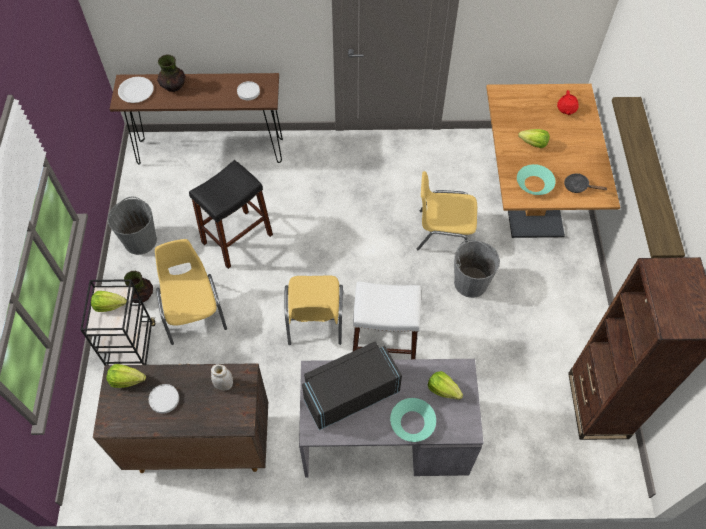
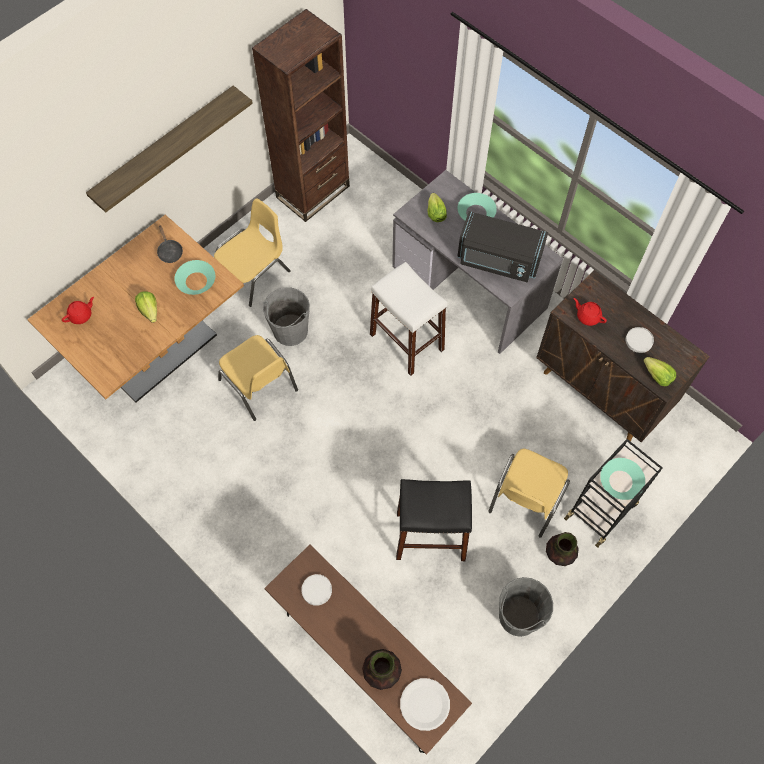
camera: 135 degrees left, 5 degrees up
(109, 305) = (620, 481): lettuce -> turquoise bowl
(224, 384) = (587, 316): white jar -> red teapot
(314, 319) = (436, 406): yellow chair -> yellow chair (254, 273)

